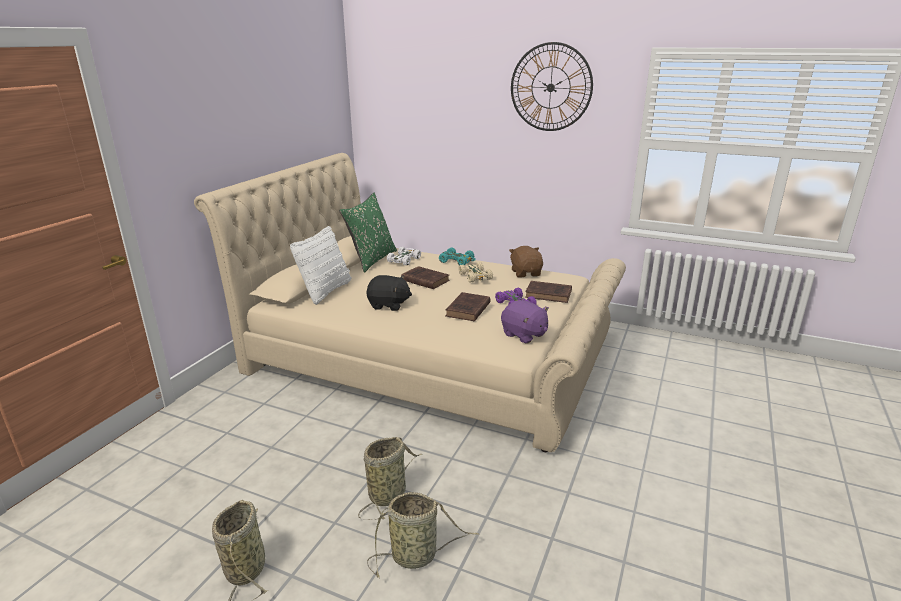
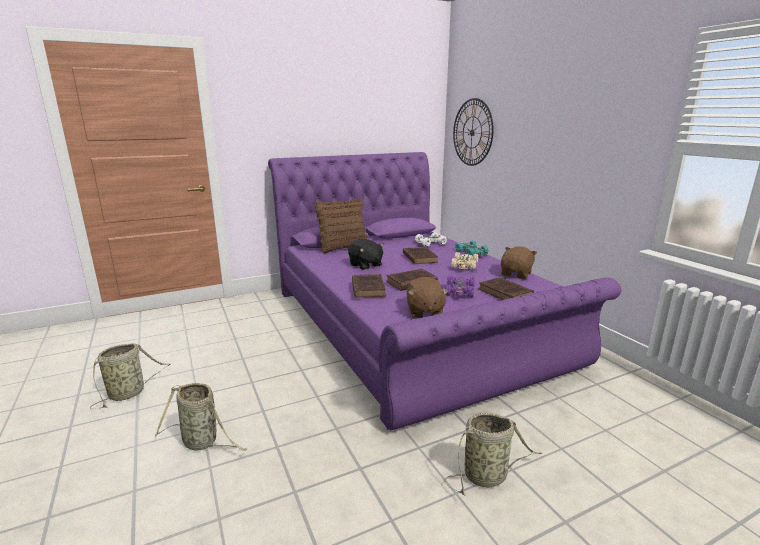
camera: 40 degrees right, 5 degrees down
(325, 291) = (343, 248): white pillow -> brown pillow
(371, 260) = (408, 238): green pillow -> none
(389, 494) = (247, 396): basket -> basket (488, 476)
(429, 353) = (410, 323): beige bed -> purple bed
(441, 329) = (368, 288): none -> brown book
(524, 335) = (424, 312): purple plush toy -> brown plush toy
(550, 87) = (588, 88): wall clock -> wall clock (472, 132)

